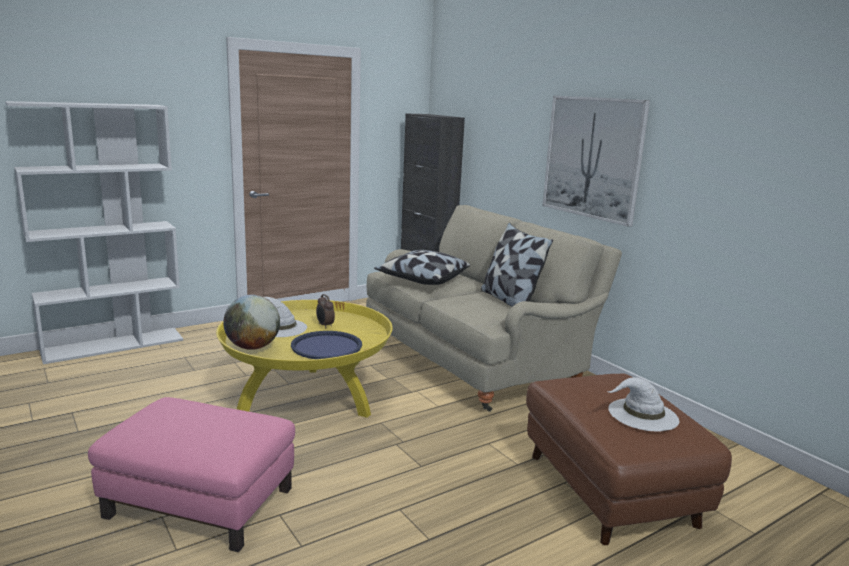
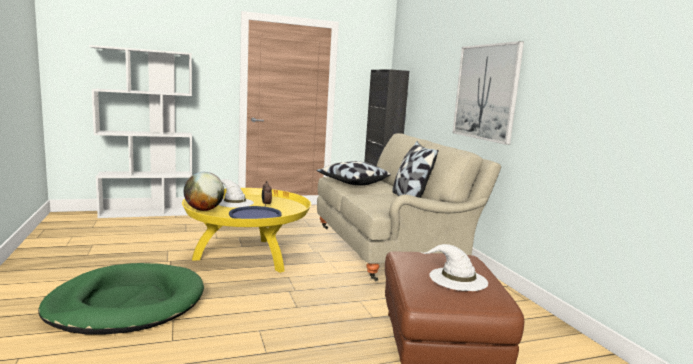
camera: 15 degrees right, 5 degrees down
(199, 503) = (127, 304): pink ottoman -> green dog bed

